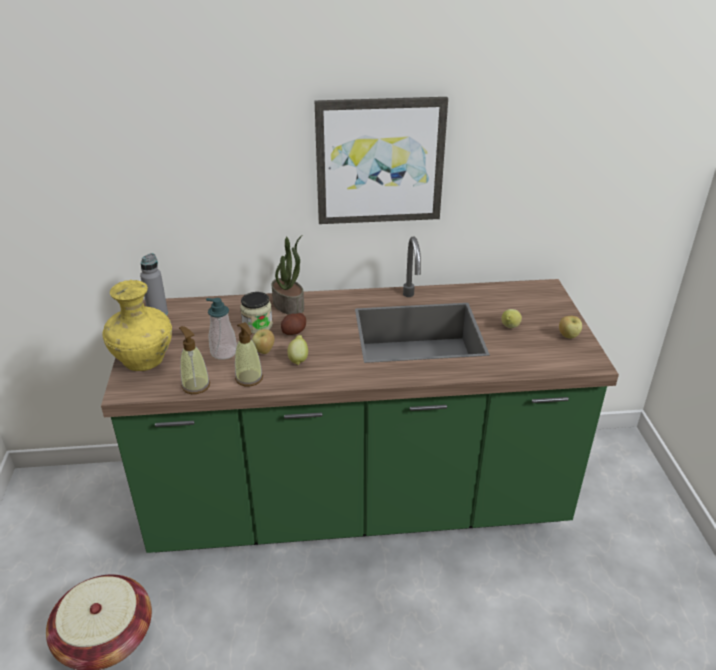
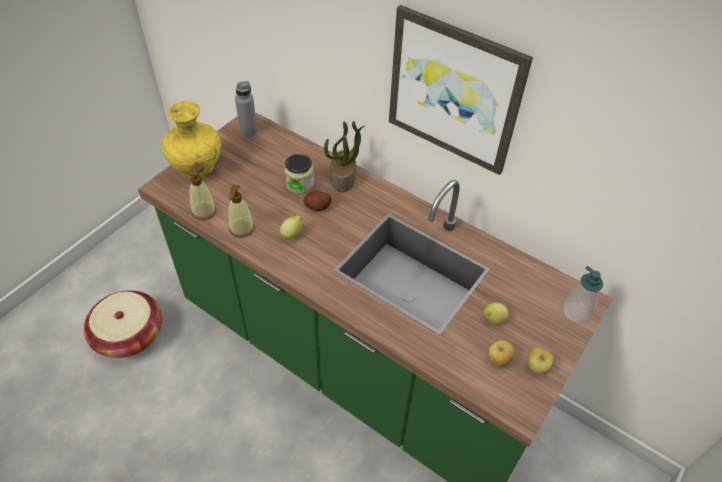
camera: 40 degrees right, 15 degrees up
(224, 352) = (251, 194): soap dispenser -> soap dispenser (576, 312)
(264, 351) = (278, 211): apple -> apple (498, 360)

